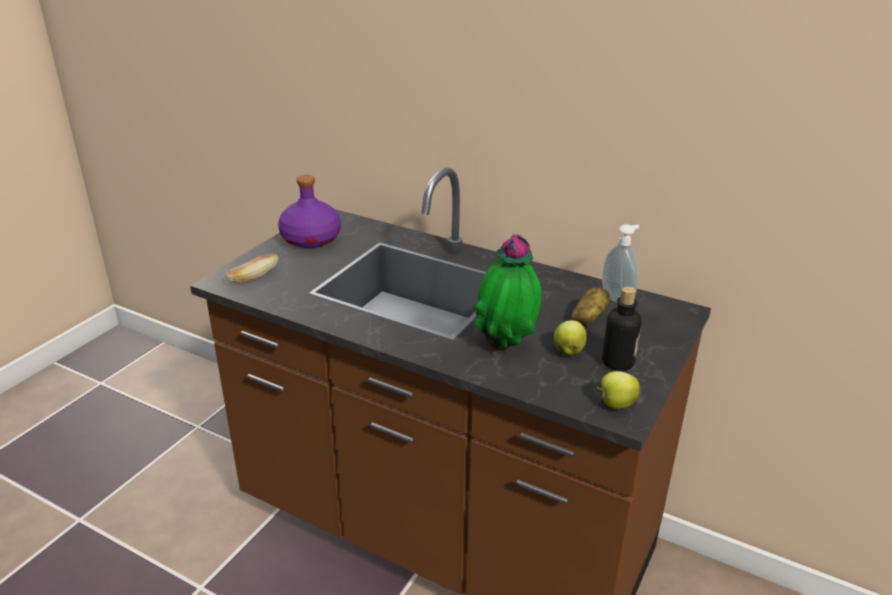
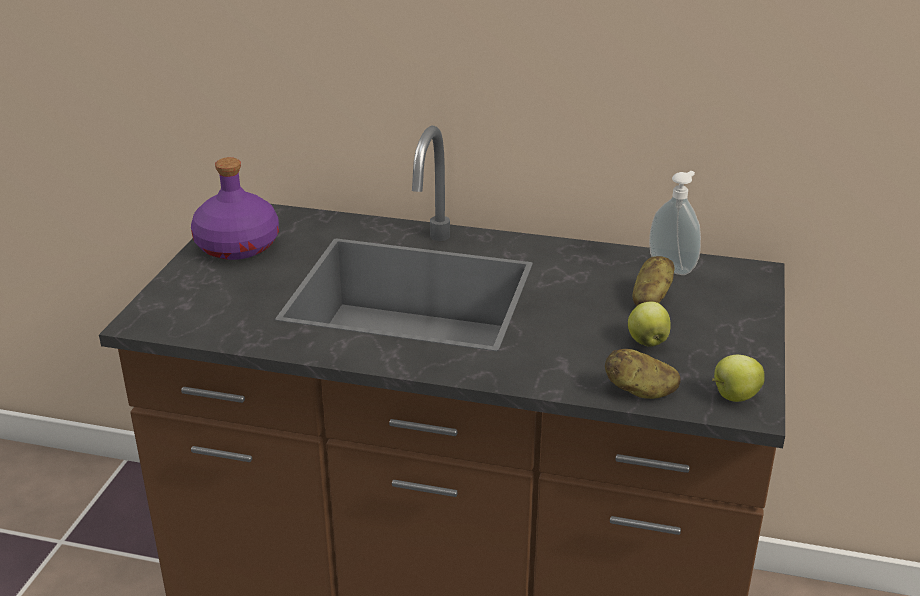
camera: 15 degrees left, 0 degrees up
(254, 278) = (186, 310): bread -> none
(506, 347) = (570, 349): potted plant -> none
(543, 388) = (640, 392): none -> potato
(617, 362) = (711, 346): bottle -> none

